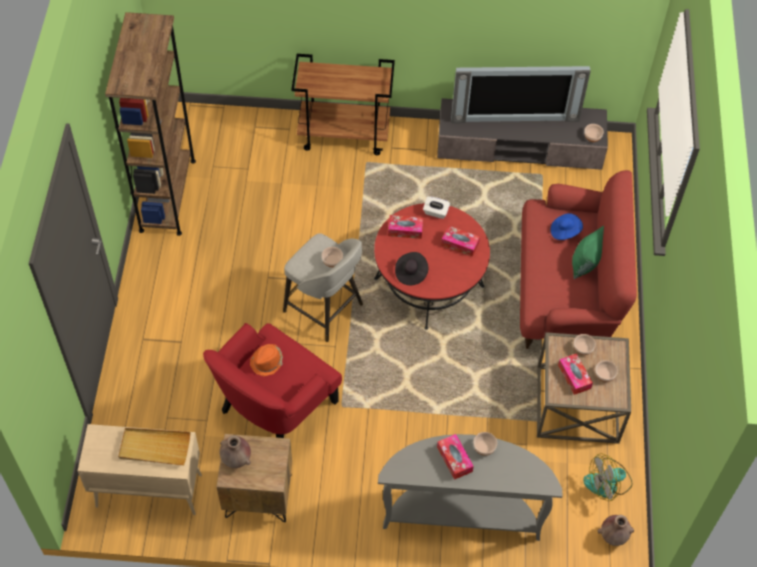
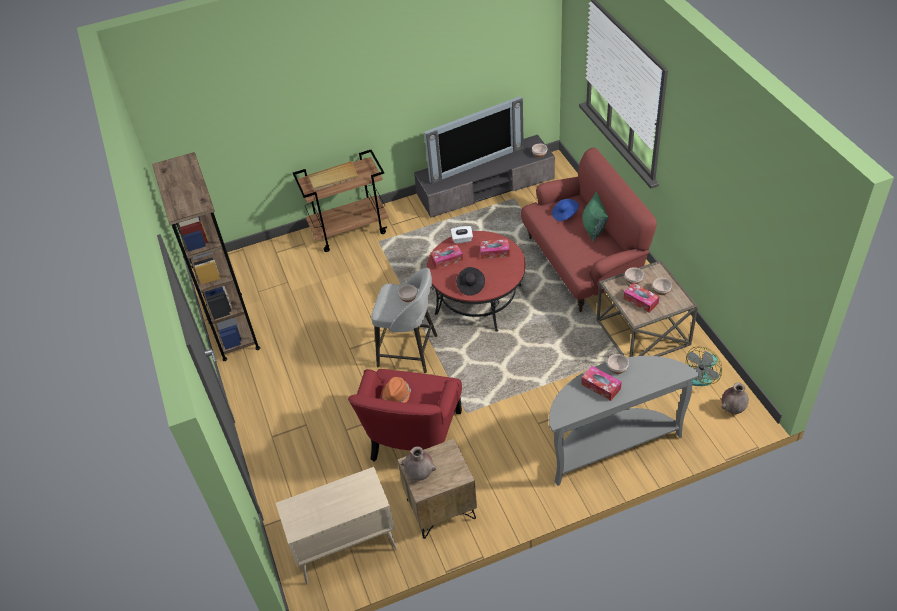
camera: 20 degrees left, 10 degrees down
(154, 447) = (346, 494): beige tray -> beige tray (333, 178)

